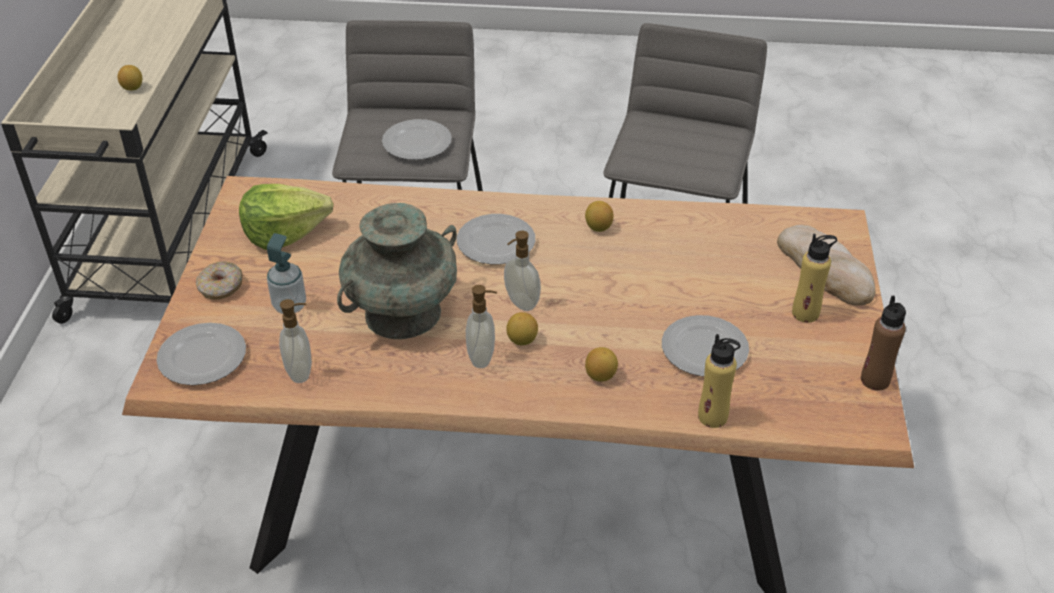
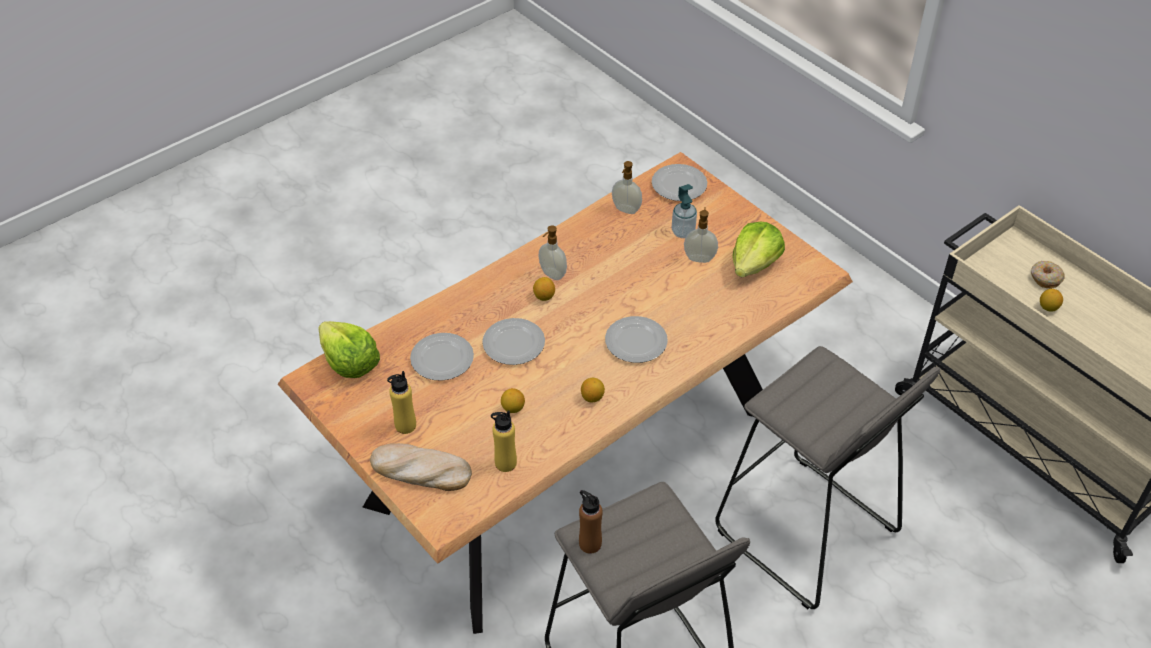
camera: 135 degrees right, 5 degrees up
(221, 287) = (730, 217): donut -> donut (1045, 278)
(403, 313) = (623, 268): turquoise vase -> none
(416, 143) = (806, 398): plate -> plate (514, 344)
(521, 303) = (572, 316): soap dispenser -> soap dispenser (699, 258)
(600, 376) = (481, 306): lemon -> lemon (513, 408)
(713, 417) = (401, 324): yellow bottle -> yellow bottle (505, 463)
(813, 413) = (349, 362): none -> lettuce
(875, 380) = (329, 407): brown bottle -> brown bottle (590, 544)

